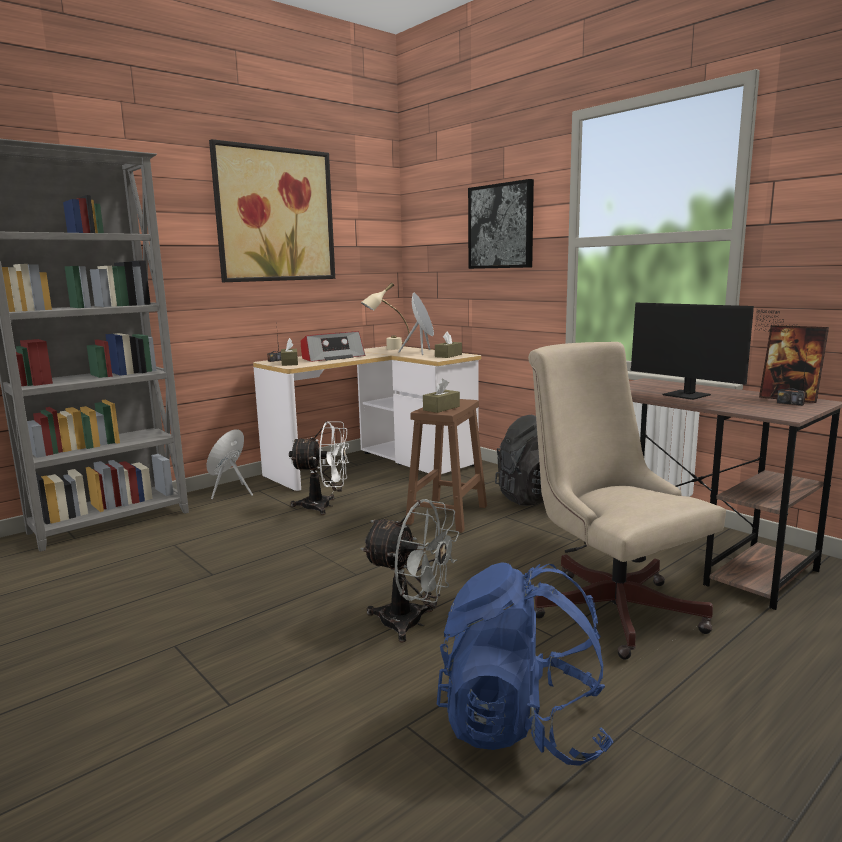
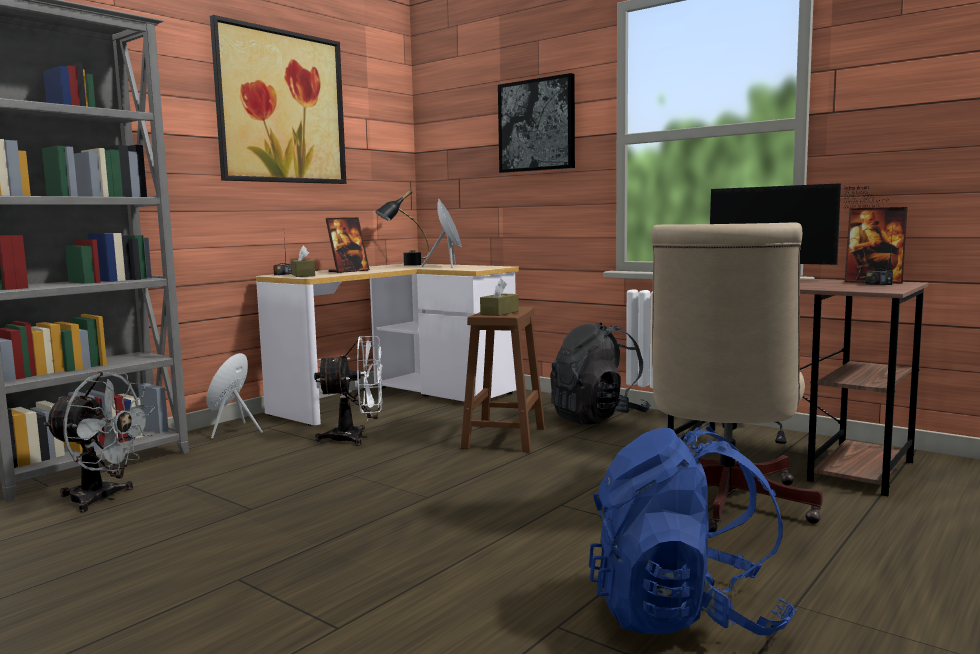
camera: 10 degrees left, 5 degrees down
(332, 357) = (348, 271): radio -> picture frame
(387, 349) = (404, 265): beige table lamp -> black table lamp
(412, 623) = (515, 536): grey fan -> grey fan (103, 499)
(448, 355) = (482, 267): brown tissue box -> none
(610, 605) = (722, 505): beige office chair -> beige office chair turned 120 degrees counterclockwise

